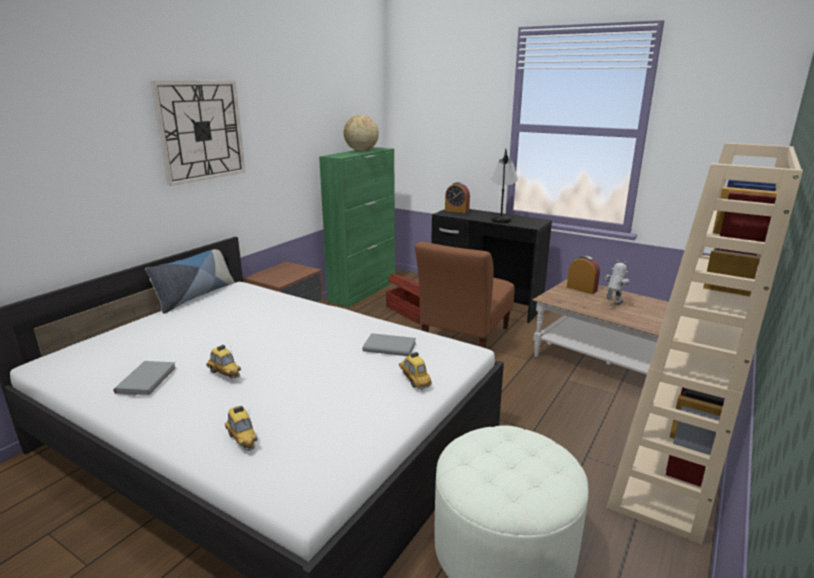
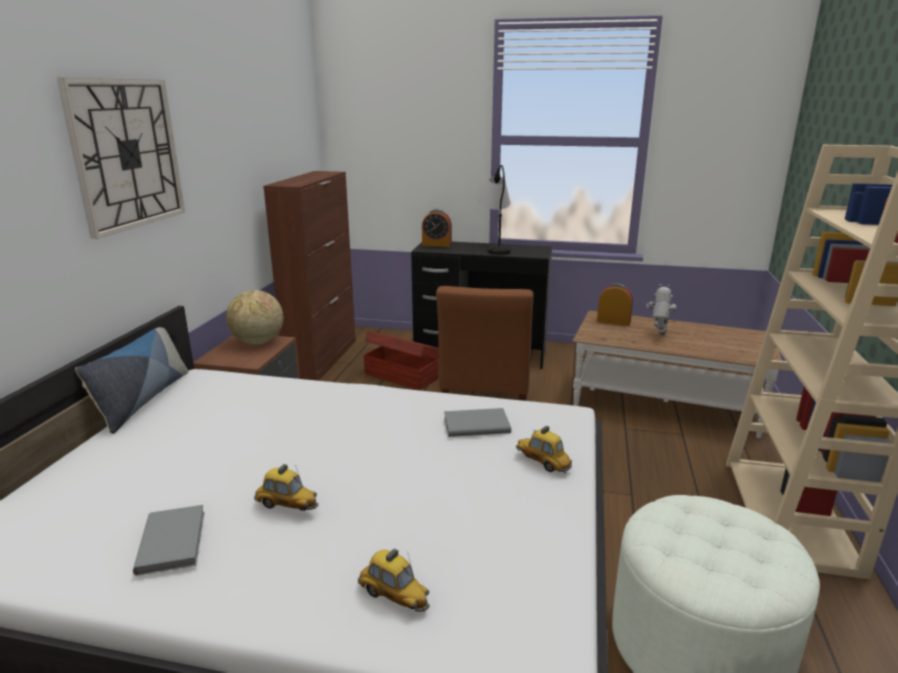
camera: 20 degrees left, 0 degrees up
(361, 151) = (309, 176): globe -> globe (257, 342)
(363, 291) = (322, 358): green cabinet -> brown cabinet

